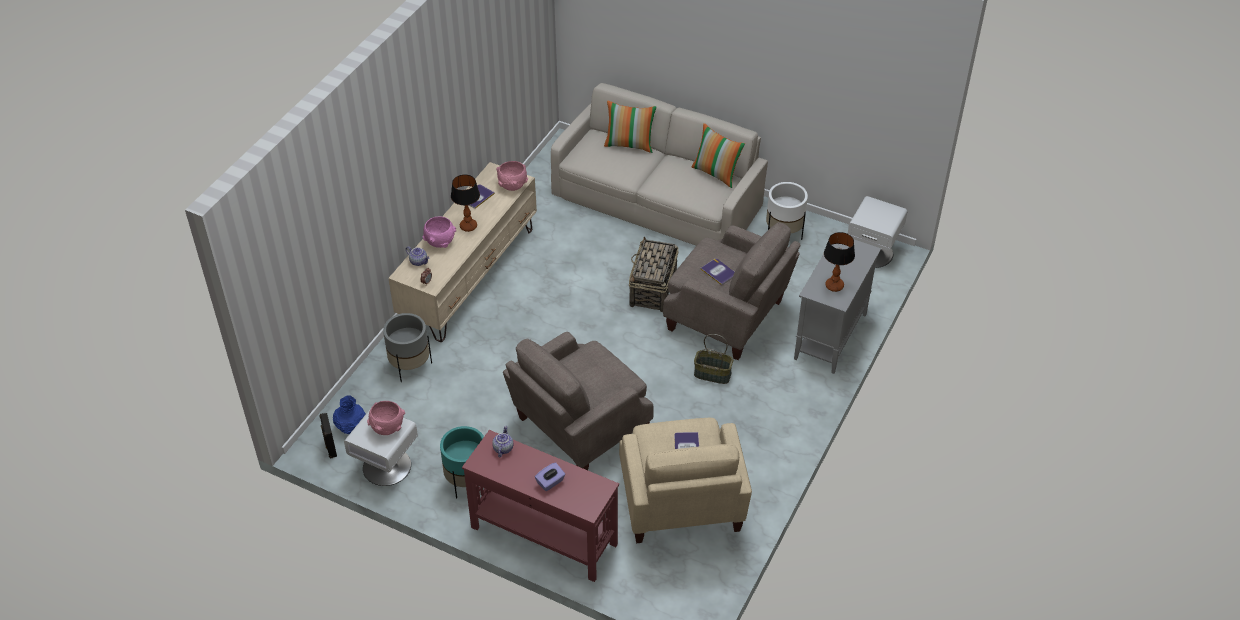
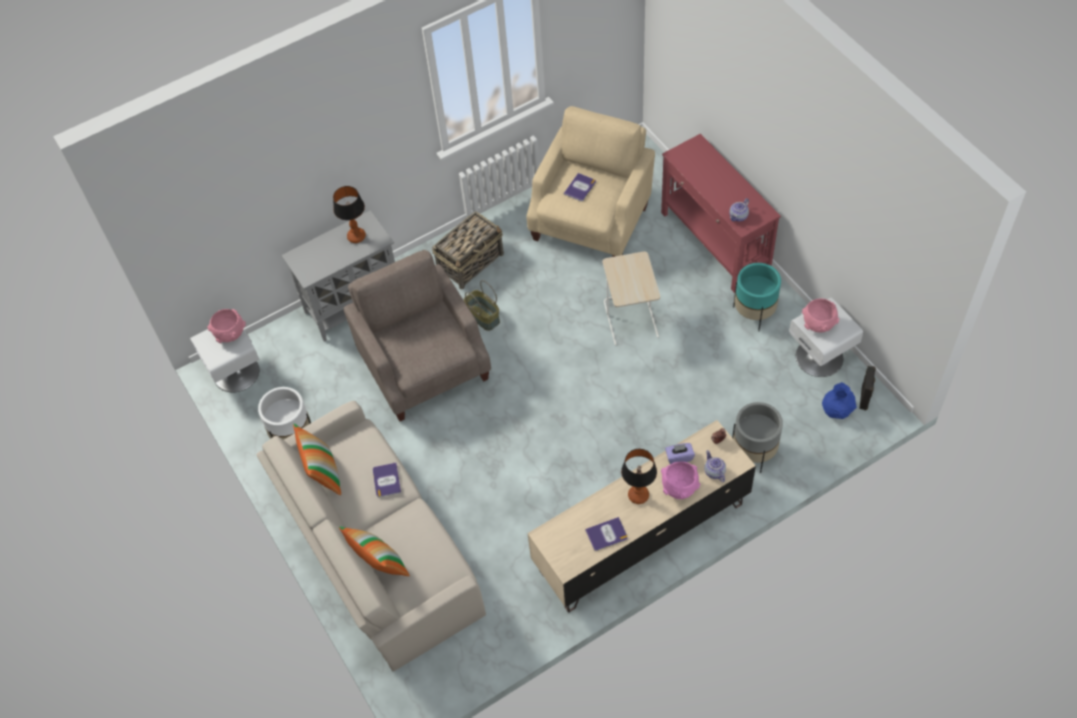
camera: 145 degrees left, 10 degrees up
(512, 186) = (558, 532): pink bowl -> pink bowl (230, 334)
(550, 482) = (715, 174): purple tissue box -> purple tissue box (679, 457)
(579, 427) = (631, 319): beige armchair -> beige side table
(652, 289) = (469, 430): basket -> basket (471, 261)
(718, 272) = (427, 333): book -> book (386, 480)

